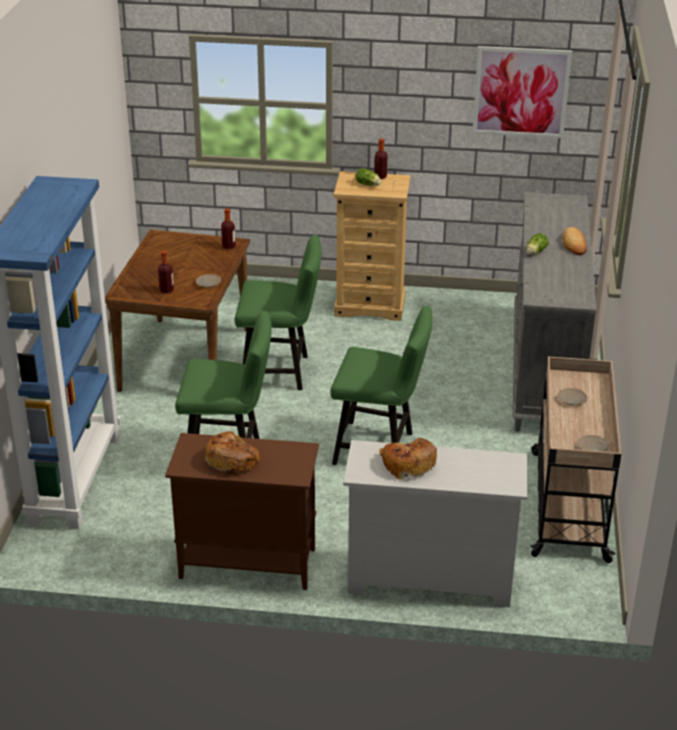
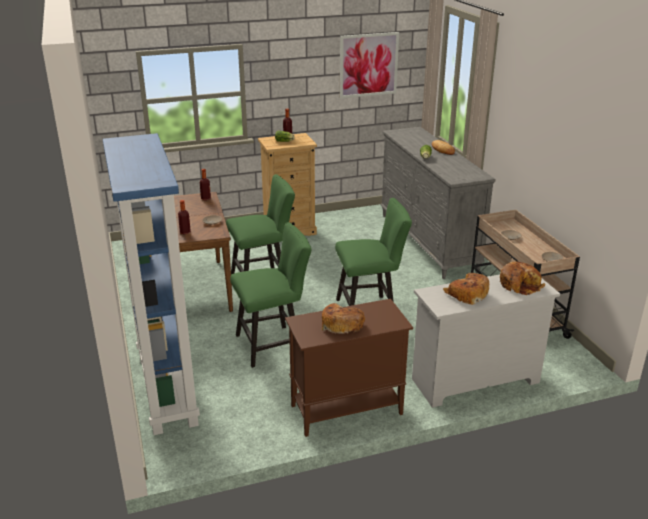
camera: 25 degrees left, 5 degrees down
(488, 470) = (520, 284): none -> bread

